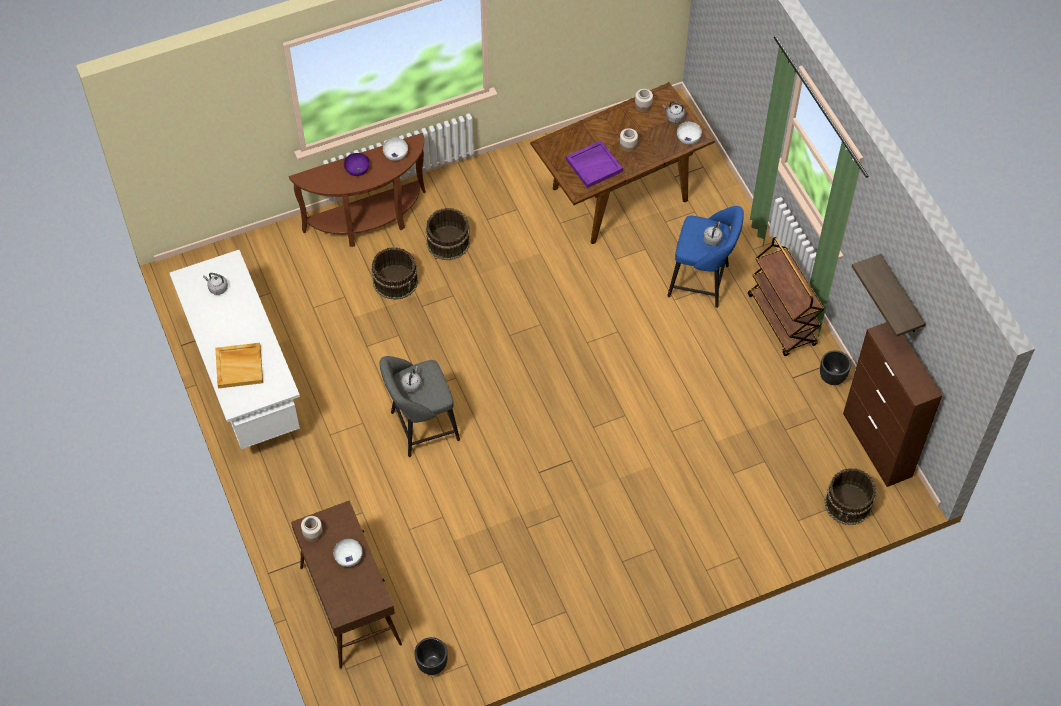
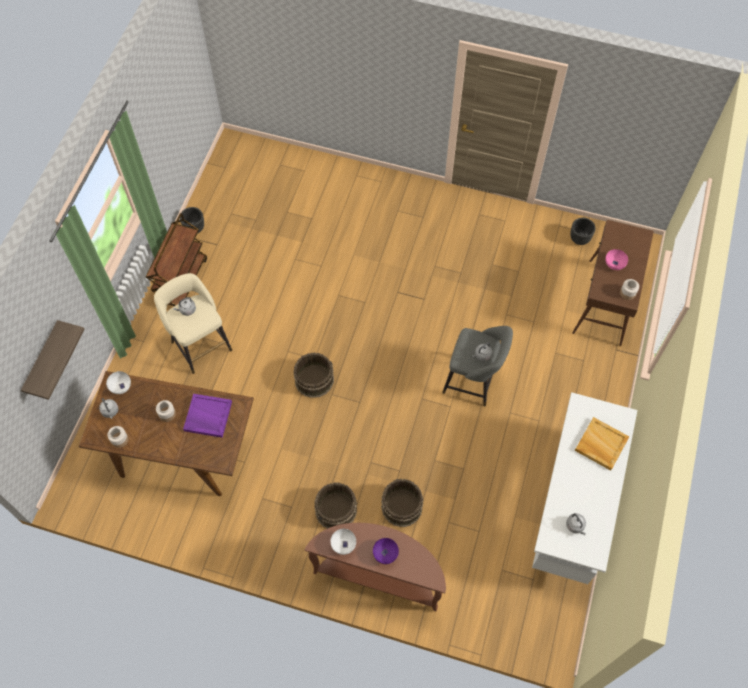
camera: 140 degrees left, 5 degrees up
(349, 557) = (614, 263): white bowl -> pink bowl
(702, 282) = (199, 343): blue stool -> beige stool
(849, 503) = (267, 160): brown bucket -> brown bucket (314, 379)
(877, 445) = (216, 176): brown cabinet -> none
(900, 297) = (162, 112): shelf -> shelf (43, 360)

